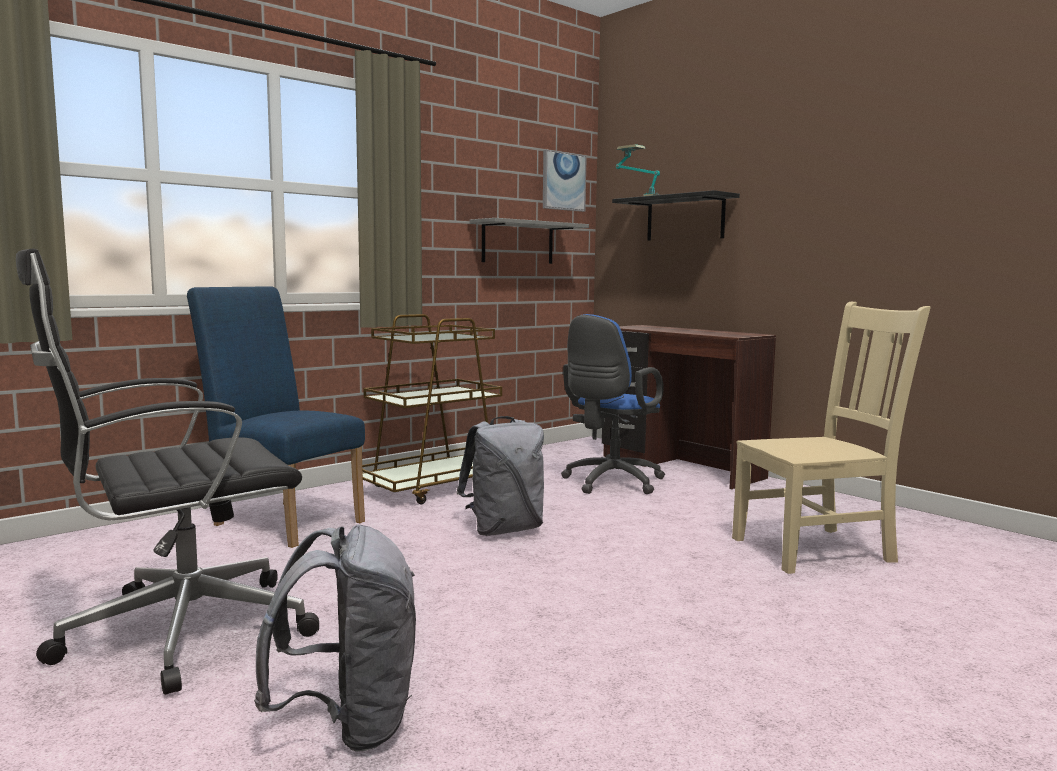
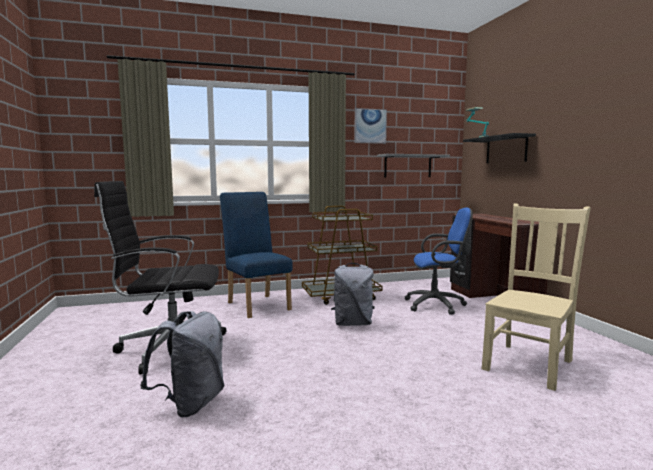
camera: 25 degrees right, 0 degrees up
(563, 181) = (439, 130): picture -> picture (370, 126)
(609, 483) = (438, 305): blue office chair -> blue office chair turned 150 degrees counterclockwise
(817, 549) = (529, 364): beige chair -> beige chair turned 60 degrees counterclockwise

